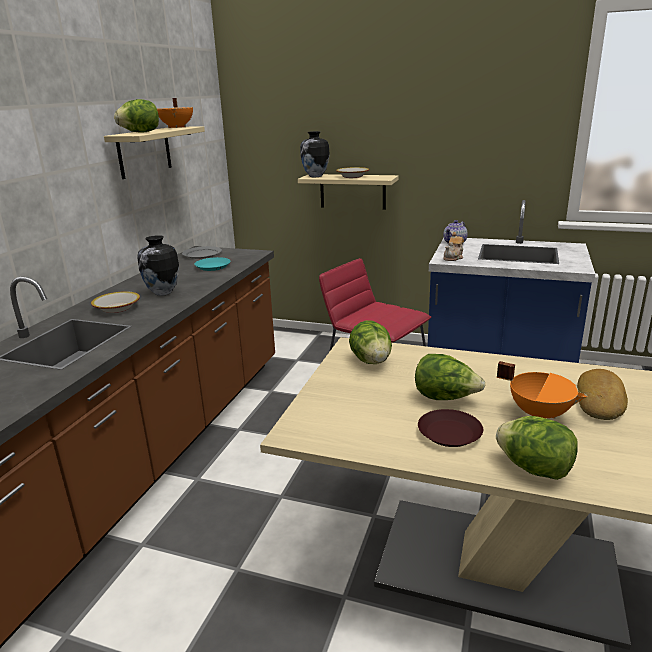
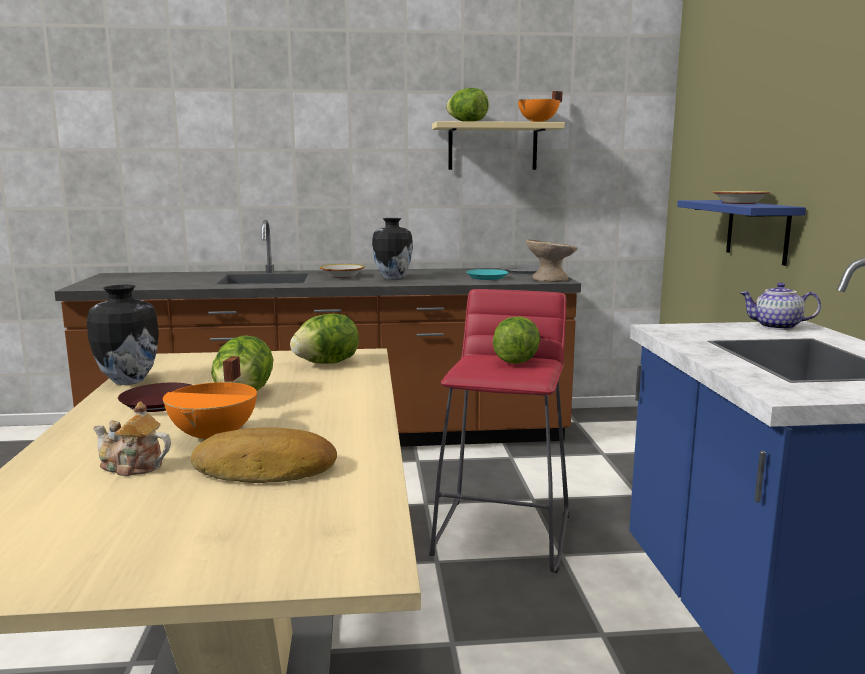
camera: 65 degrees right, 10 degrees down
(248, 254) = (549, 279): none -> beige bowl
(315, 176) = (706, 200): vase -> vase (127, 381)
(352, 191) = (757, 231): beige shelf -> blue shelf
(453, 258) = (685, 331): teapot -> teapot (132, 467)
(534, 469) = (80, 439): lettuce -> lettuce (516, 361)

